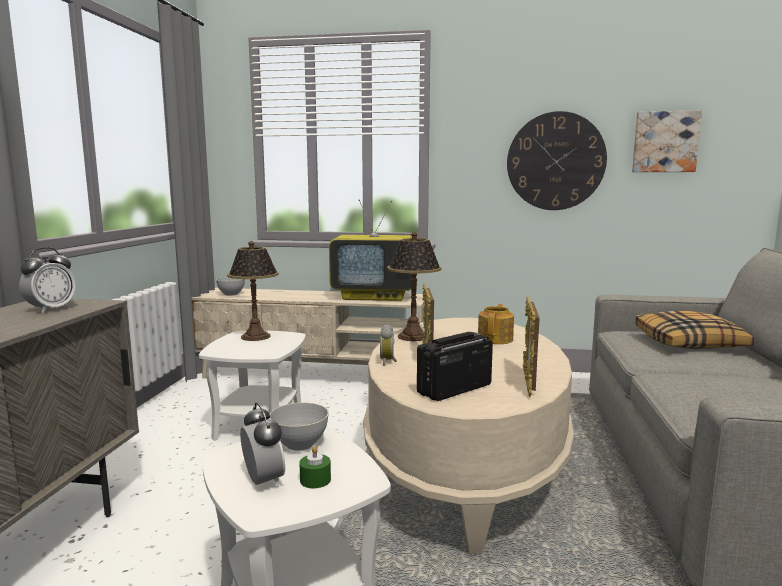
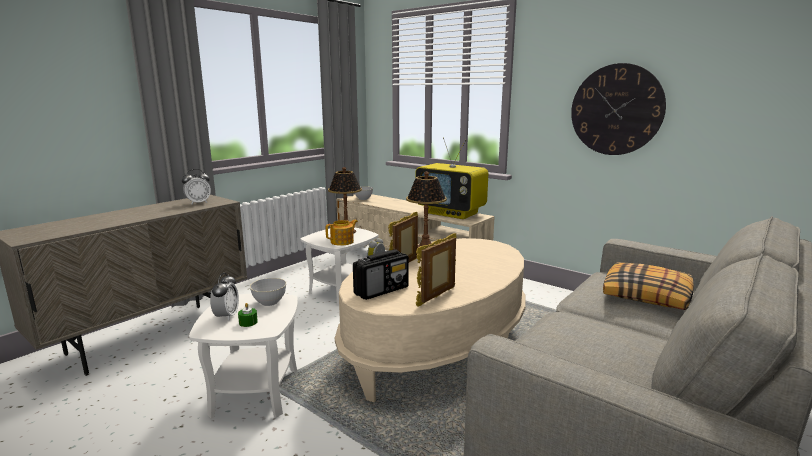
camera: 30 degrees right, 5 degrees up
(453, 389) = (382, 290): radio -> radio turned 150 degrees clockwise
(496, 339) = (479, 261): teapot -> teapot (342, 242)
(665, 142) = (730, 93): picture -> none

